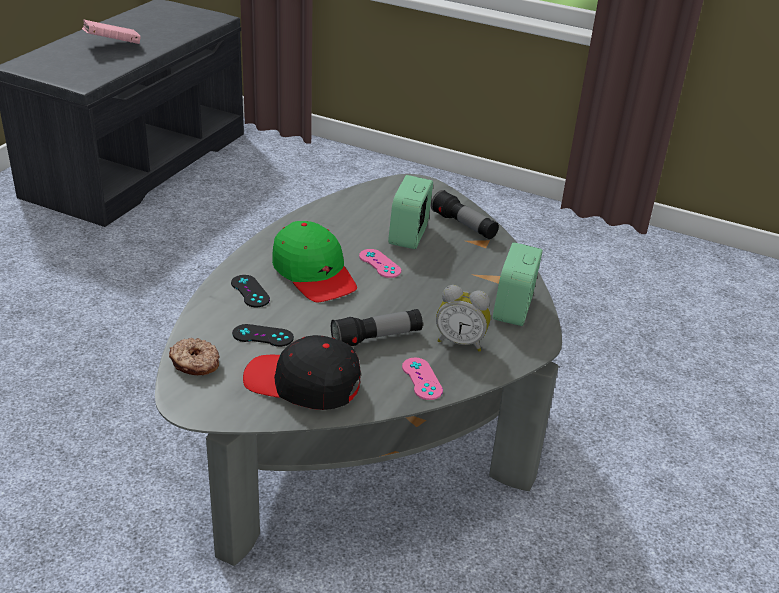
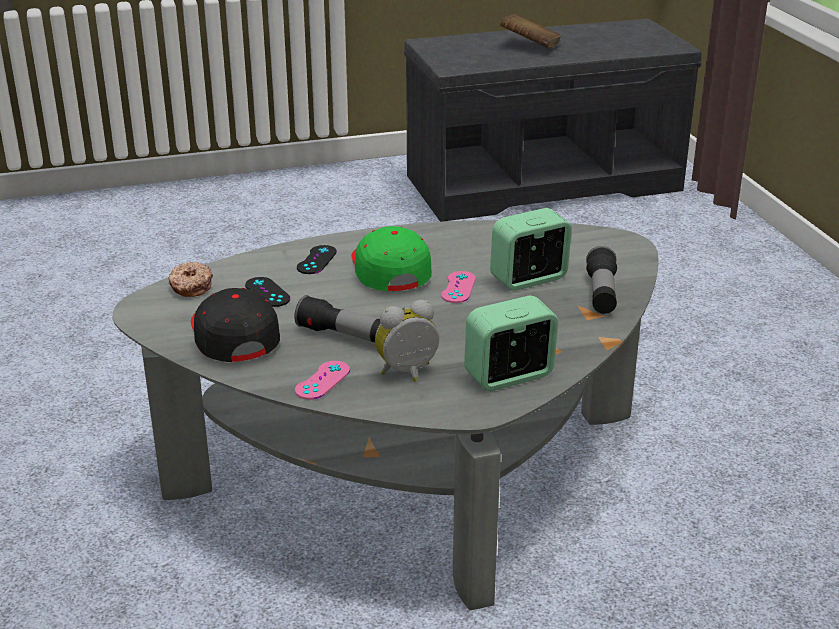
camera: 50 degrees right, 5 degrees down
(112, 46) = (530, 46): pink book -> brown book
(314, 274) = (388, 270): green cap -> green cap turned 150 degrees clockwise
(461, 342) = (409, 374): alarm clock -> alarm clock turned 90 degrees clockwise

